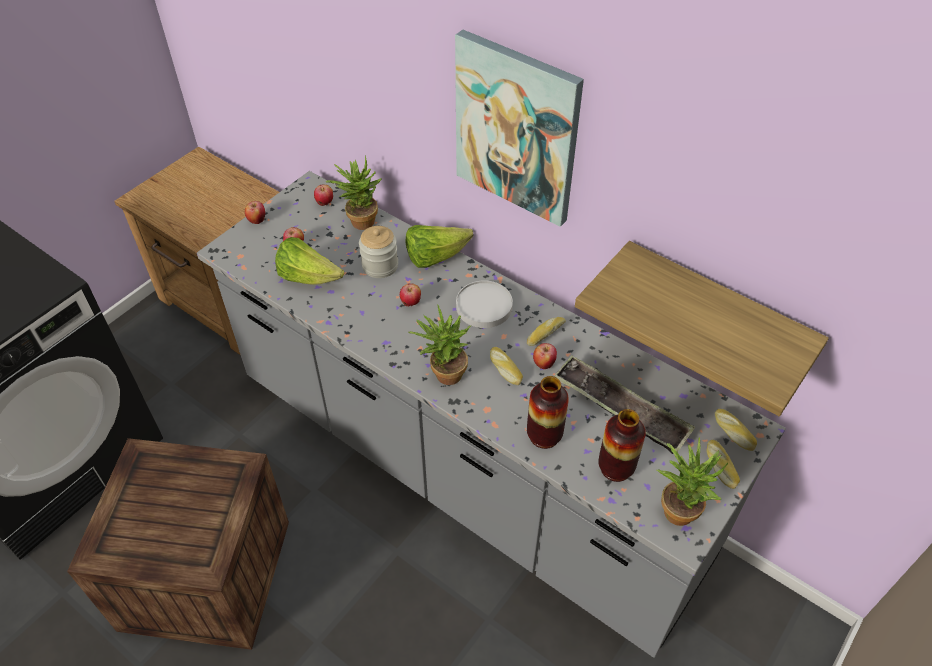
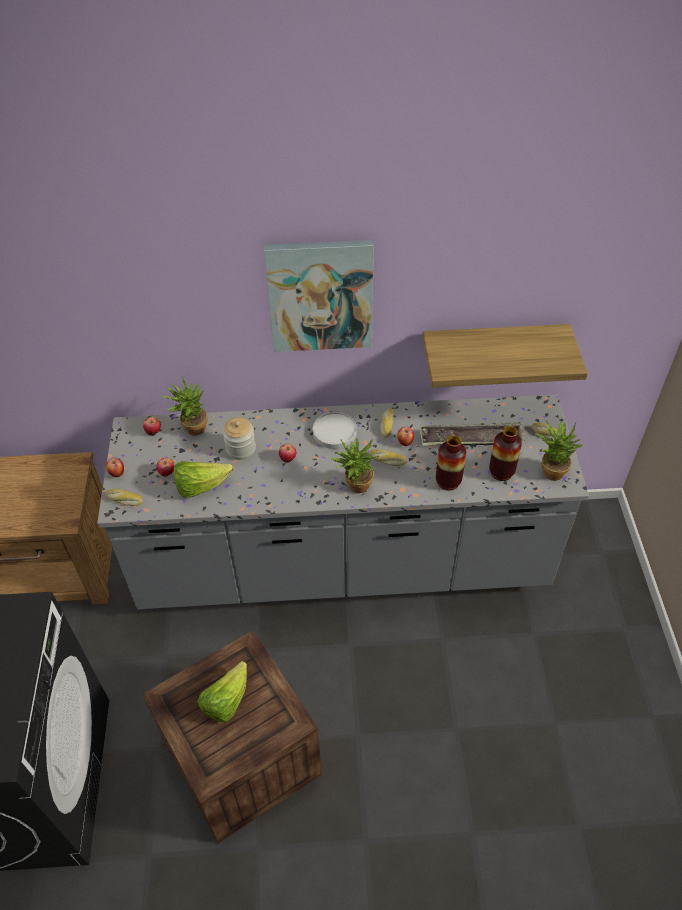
camera: 40 degrees left, 0 degrees up
(435, 257) = (270, 421): lettuce -> lettuce (226, 701)
(732, 433) = (536, 414): bread -> bread (124, 500)

